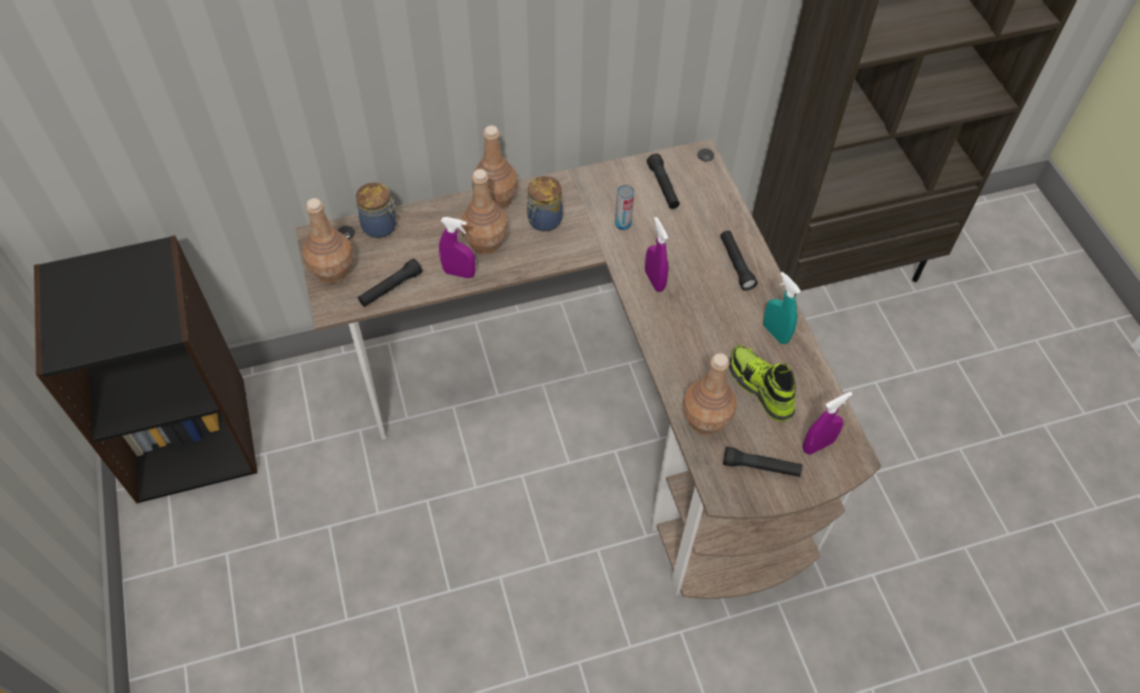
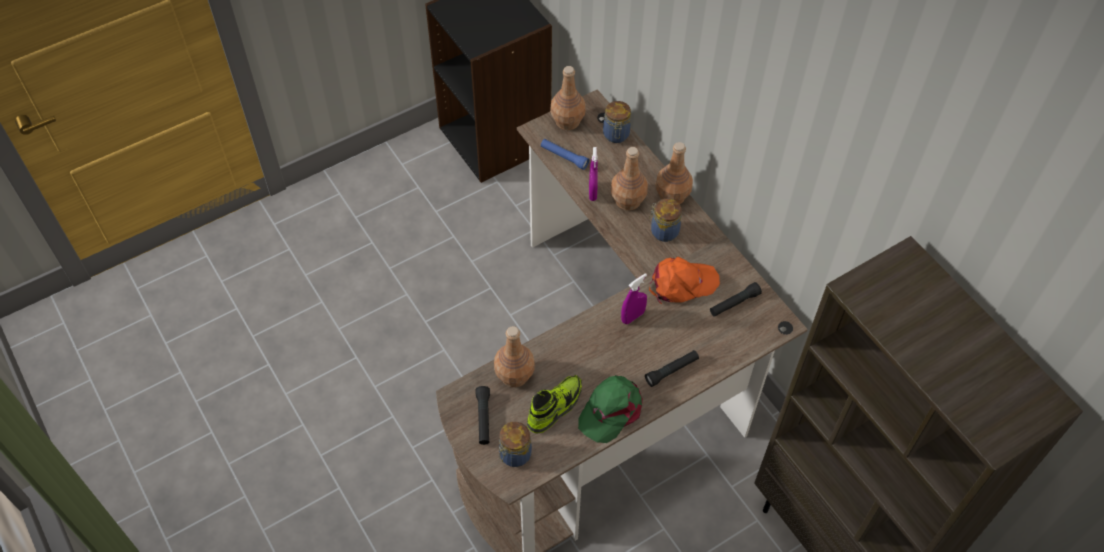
camera: 75 degrees right, 0 degrees up
(390, 288) = (564, 157): black flashlight -> blue flashlight
(623, 224) = (682, 283): can -> orange cap
(775, 333) = (611, 410): turquoise spray bottle -> green cap
(817, 445) = (514, 455): purple spray bottle -> jar

